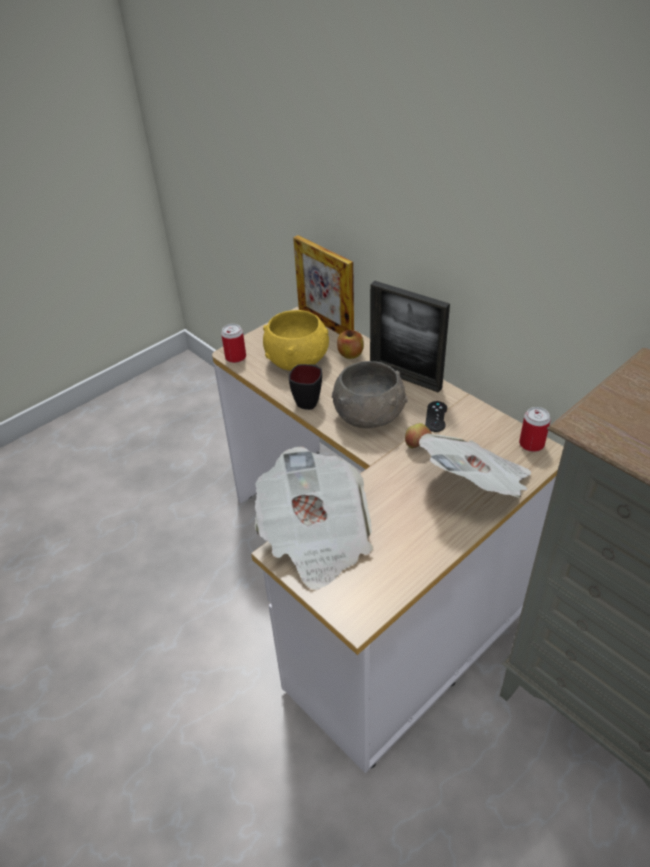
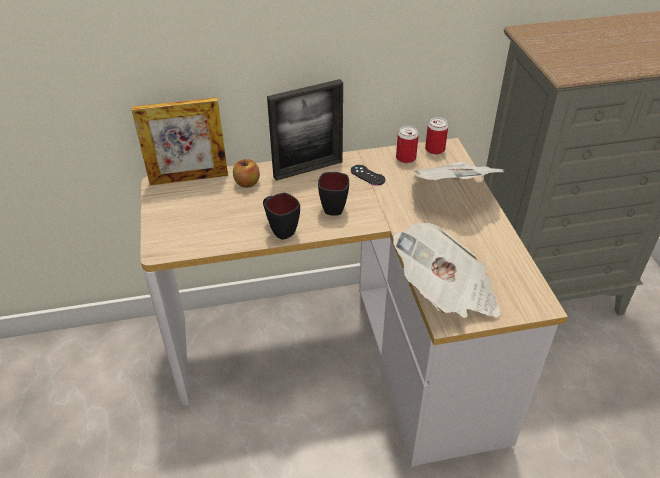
camera: 60 degrees left, 0 degrees up
(235, 357) = (169, 250): can -> can (406, 158)
(298, 360) = (219, 214): yellow bowl -> none
(370, 416) = (334, 206): grey bowl -> black mug
(417, 446) = (391, 198): apple -> none

